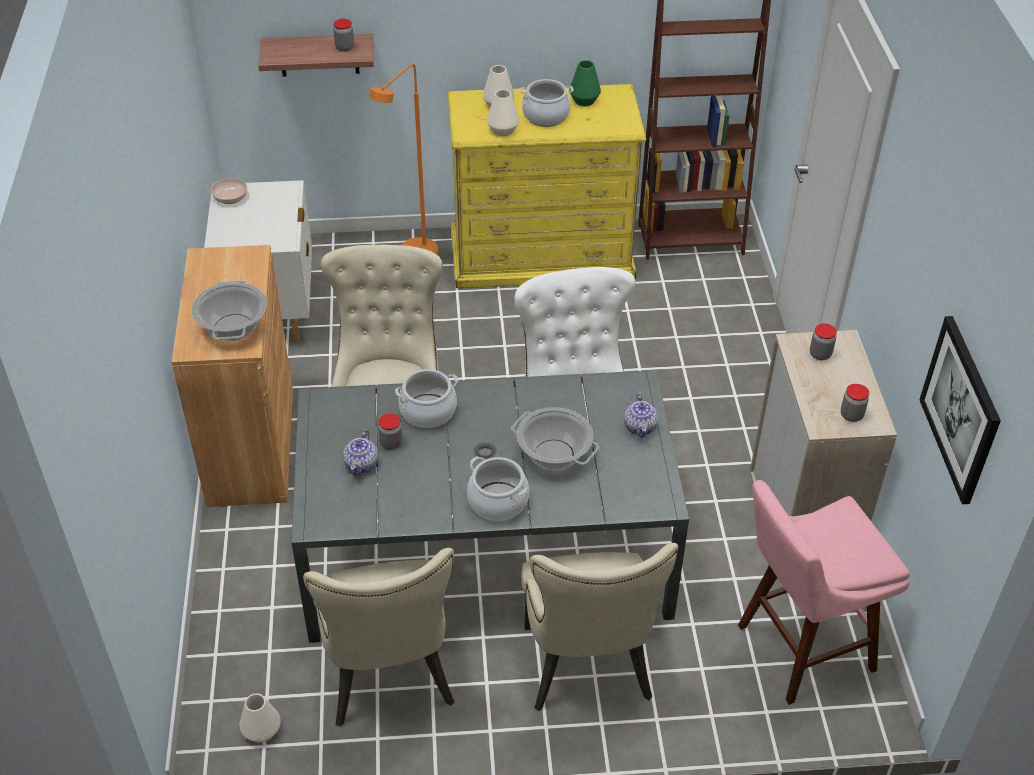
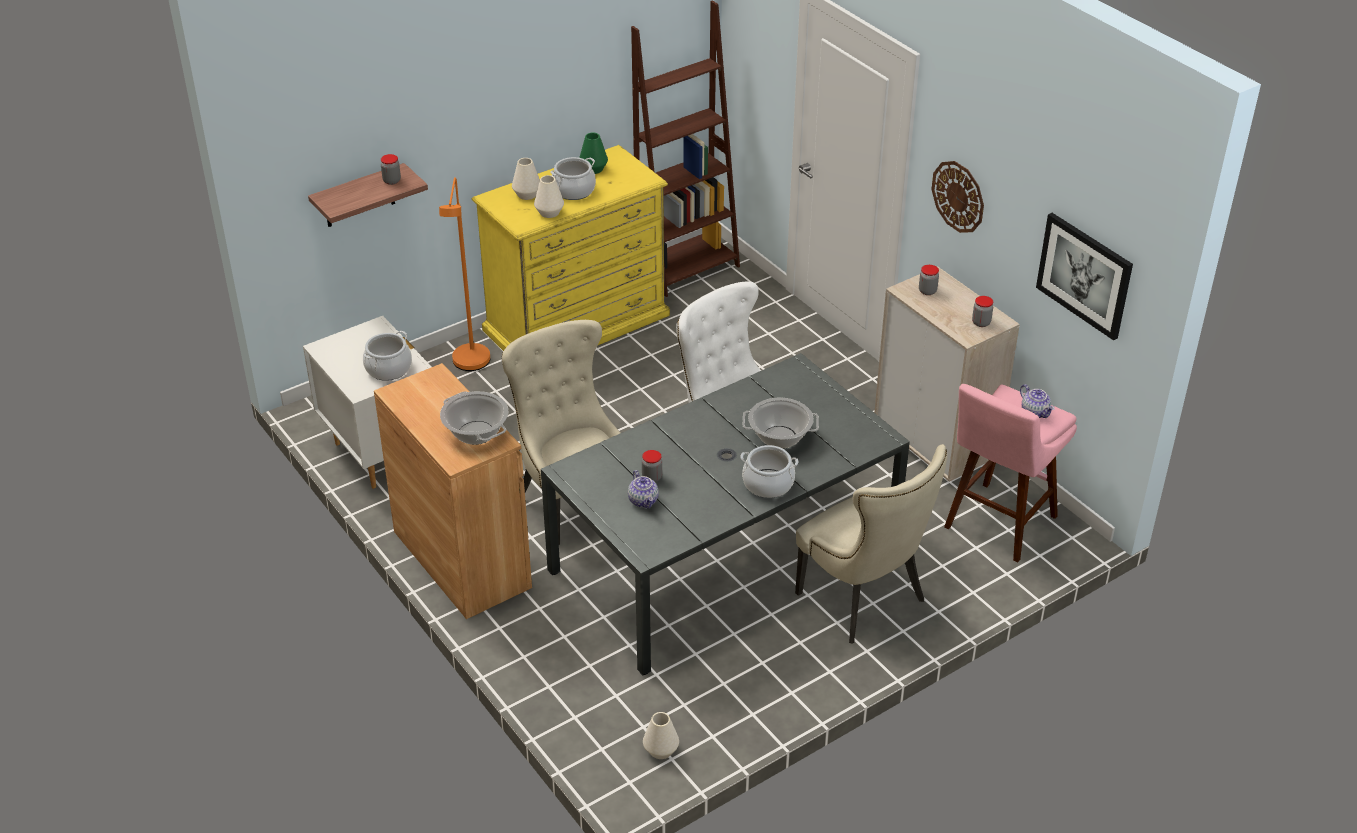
camera: 30 degrees left, 5 degrees down
(231, 197) = (331, 350): bowl -> none
(388, 677) = (724, 671): beige chair -> none
(428, 411) = (658, 445): cooking pot -> cooking pot (388, 368)
(640, 427) = (824, 395): teapot -> teapot (1035, 412)
(891, 256) = (958, 196): none -> wall clock

